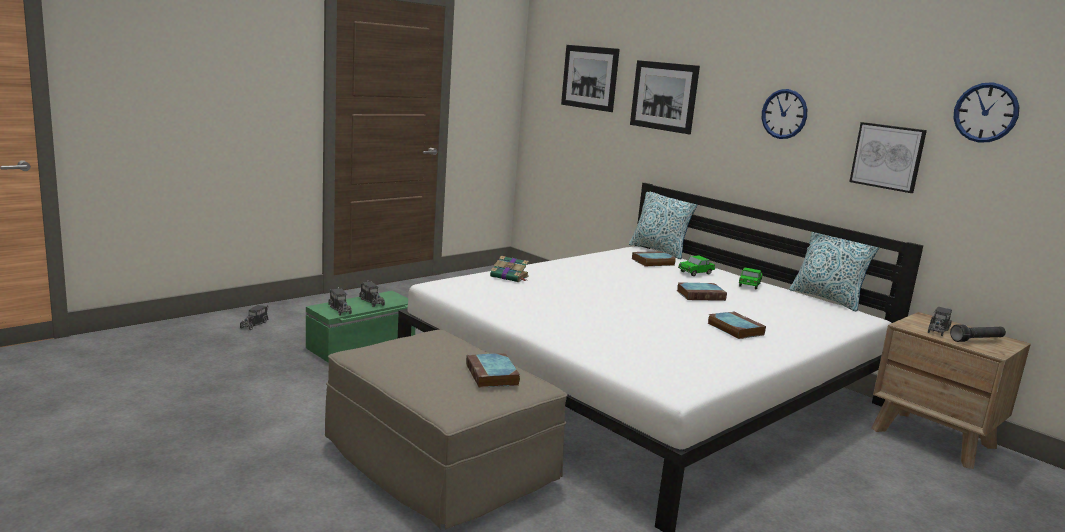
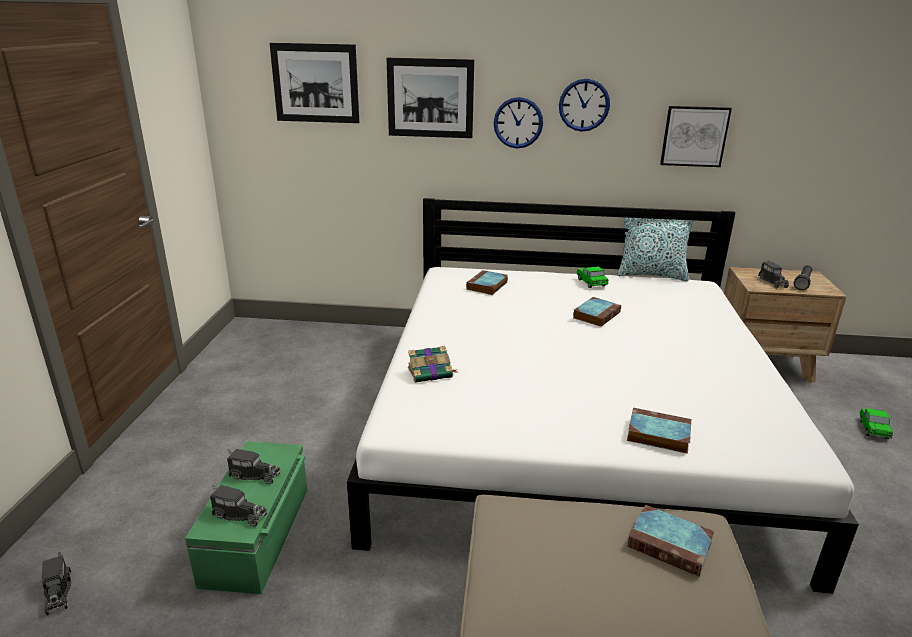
camera: 40 degrees left, 10 degrees up
(659, 250) = (461, 267): pillow -> none
(695, 273) = (536, 285): toy car -> toy car (873, 429)
(734, 329) = (685, 346): book -> book (656, 434)
(985, 112) = (782, 86): wall clock -> wall clock (518, 123)

